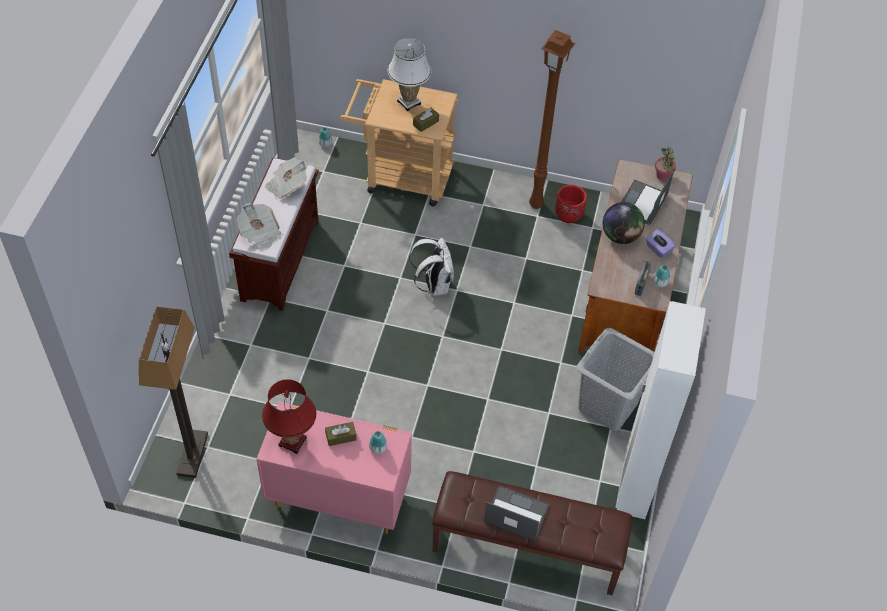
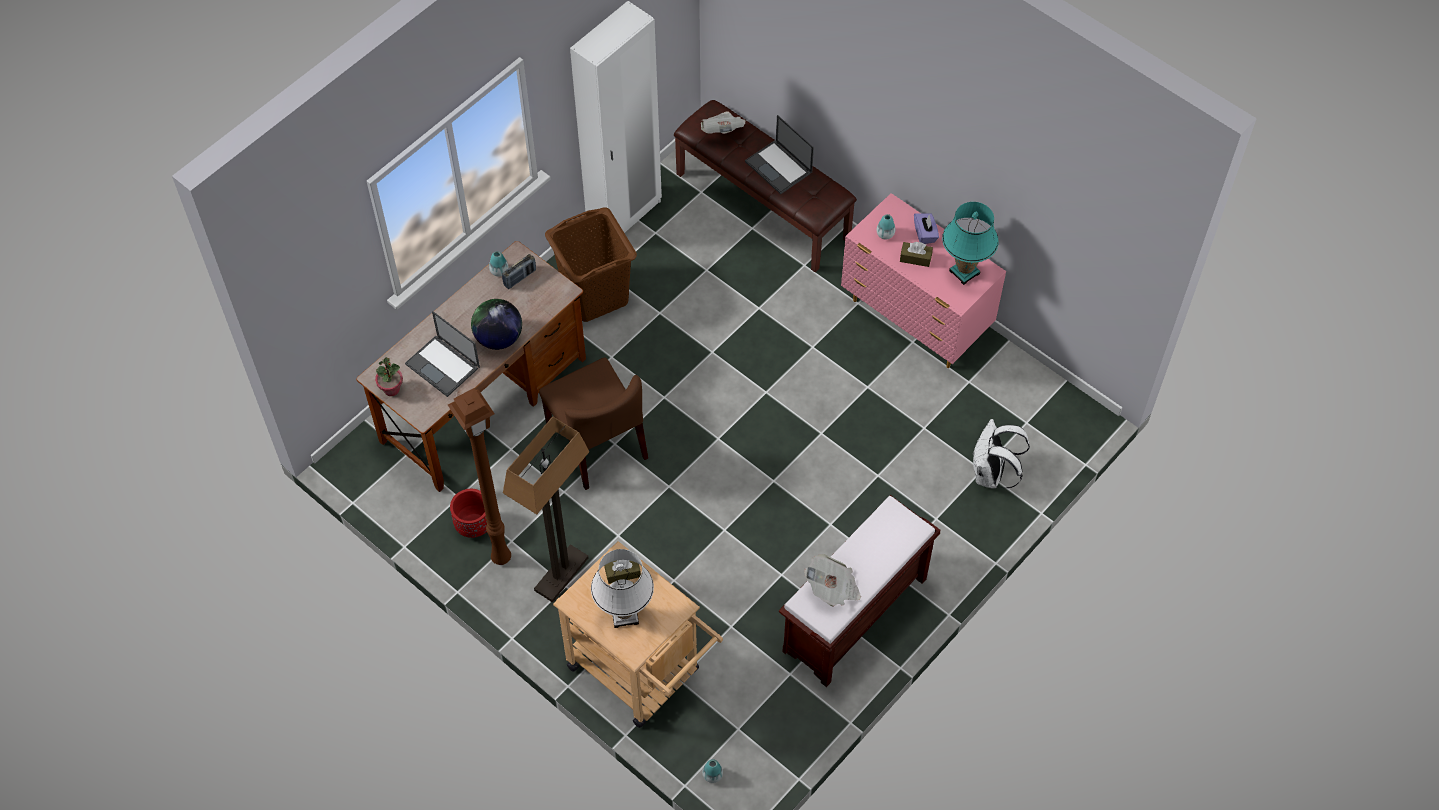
camera: 150 degrees left, 5 degrees up
(193, 455) = (1045, 421): floor lamp -> floor lamp (561, 573)
(260, 234) = (895, 533): newspaper -> newspaper (722, 131)
(292, 442) = (964, 272): red table lamp -> turquoise table lamp
(434, 285) = (690, 503): white backpack -> white backpack (991, 475)
(525, 298) = (598, 443): none -> brown chair
(608, 406) = (595, 294): grey laundry basket -> brown laundry basket
(642, 203) = (443, 366): laptop -> laptop turned 75 degrees clockwise
(658, 249) = (471, 306): purple tissue box -> purple tissue box (925, 234)

